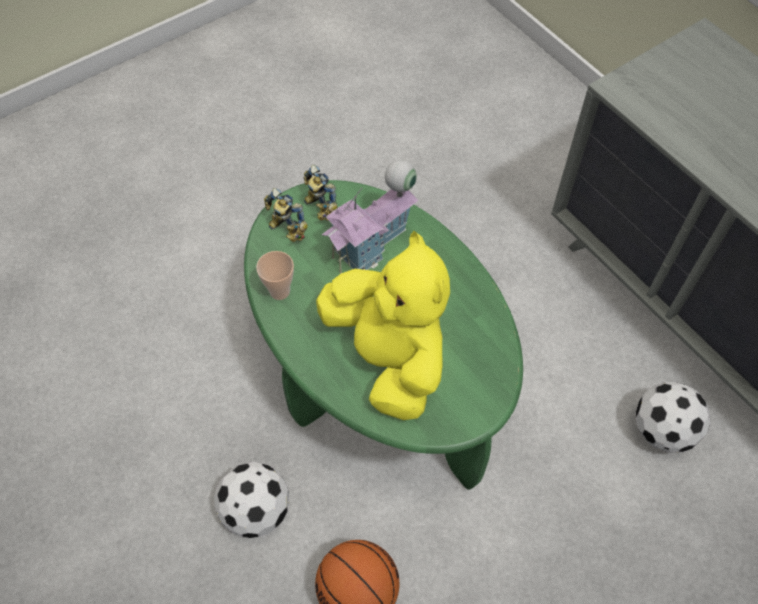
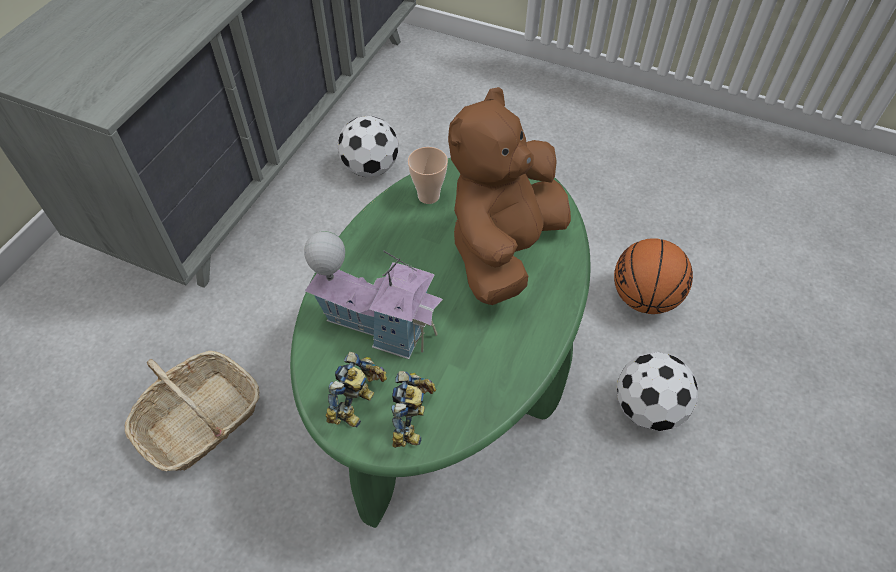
camera: 120 degrees left, 5 degrees down
(279, 291) = (498, 380): cup -> cup (428, 196)
(388, 357) = (504, 248): yellow plush toy -> brown plush toy
(442, 211) = (201, 421): none -> basket

